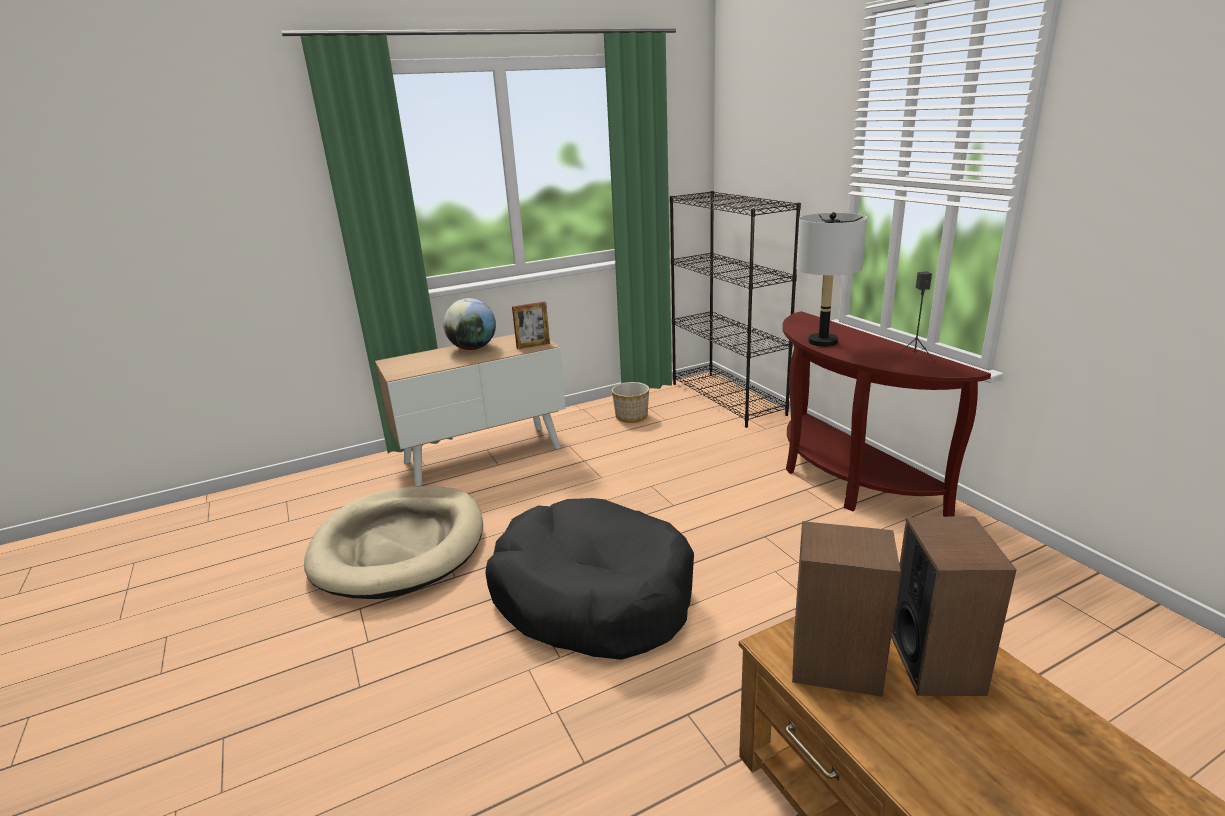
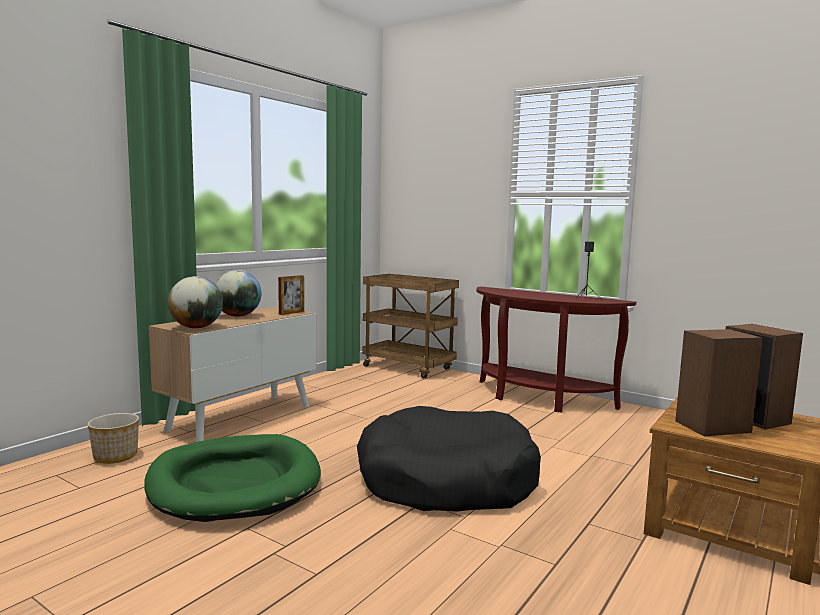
camera: 30 degrees left, 15 degrees down
(400, 546) = (234, 483): beige dog bed -> green dog bed
(407, 369) = (196, 327): none -> globe
(631, 417) = (347, 384): planter -> planter (115, 456)
(728, 399) = (409, 368): black bookcase -> brown cart
(822, 342) = (521, 295): grey table lamp -> none

